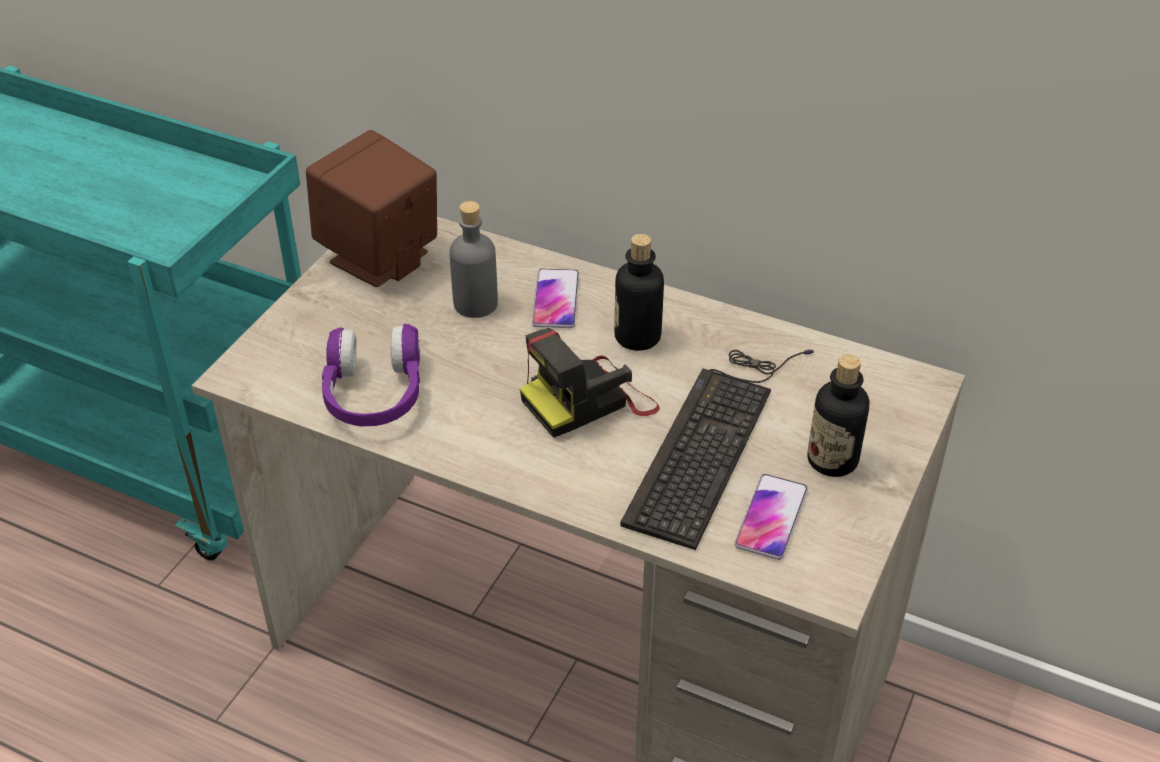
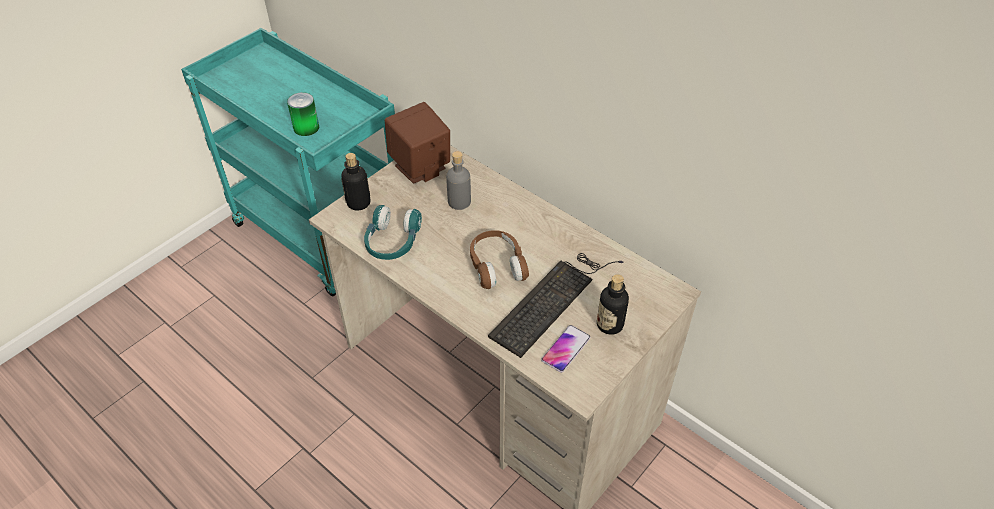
camera: 15 degrees right, 5 degrees up
(131, 225) = (306, 127): none -> can
(374, 395) = (392, 242): purple headphones -> turquoise headphones
(555, 300) = (500, 207): phone -> none
(589, 400) = (497, 266): camera -> brown headphones
(637, 337) = (534, 236): bottle -> bottle (358, 203)

